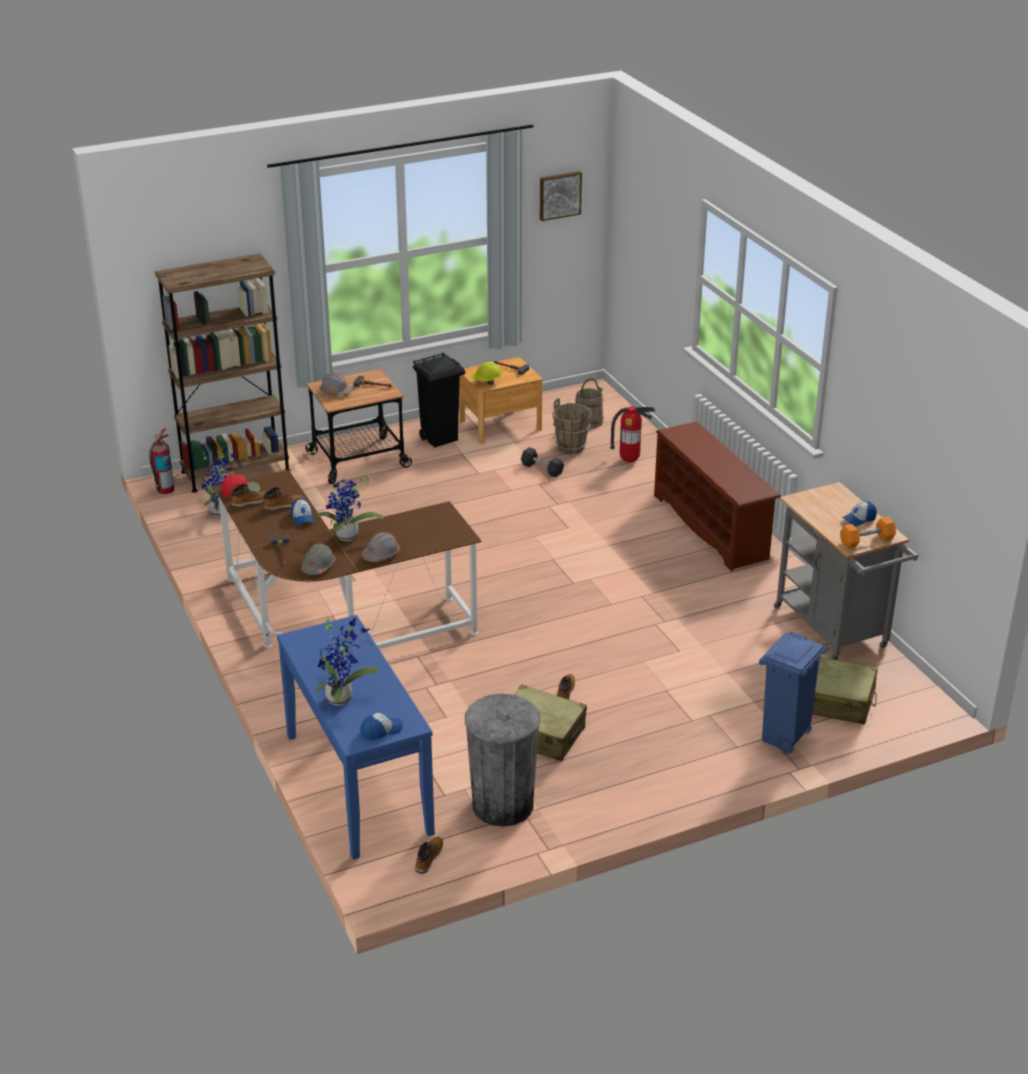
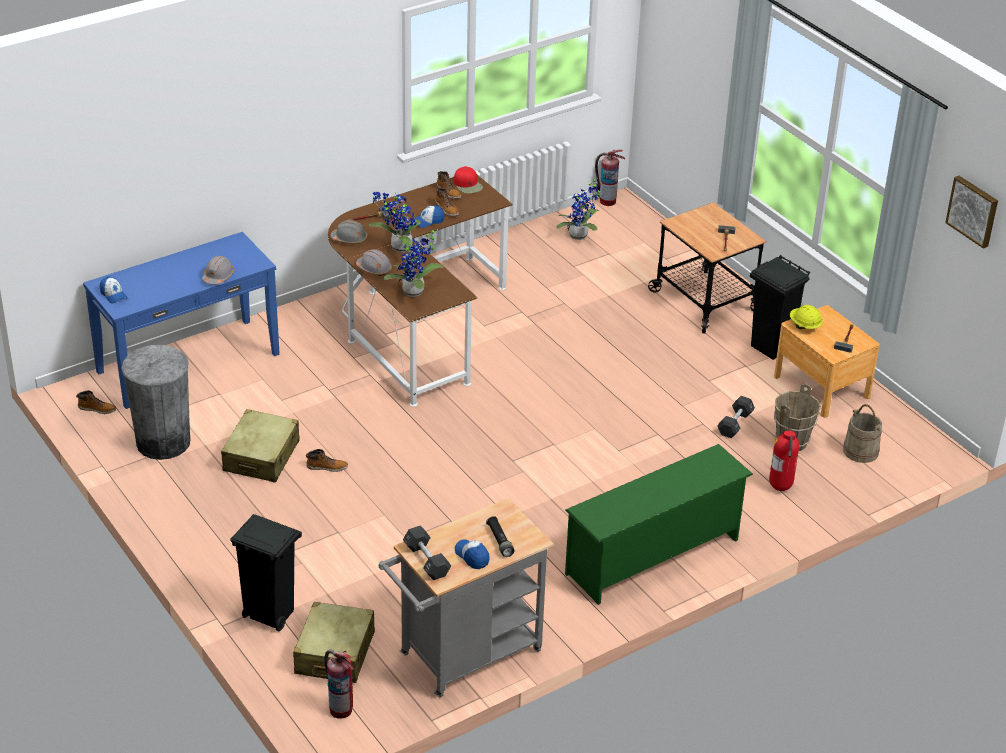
camera: 80 degrees right, 5 degrees up
(235, 471) = (655, 233): brown bookcase -> none
(335, 391) = (702, 220): grey hard hat -> grey hard hat (218, 277)
(342, 697) = (157, 272): potted plant -> potted plant (415, 293)
(712, 527) = (653, 558): brown shoe rack -> green shoe rack
(784, 738) = (269, 615): blue trash can -> black trash can
(838, 505) = (500, 541): none -> black flashlight
(866, 541) = (426, 561): orange dumbbell -> black dumbbell
(905, 701) = (341, 709): none -> fire extinguisher

